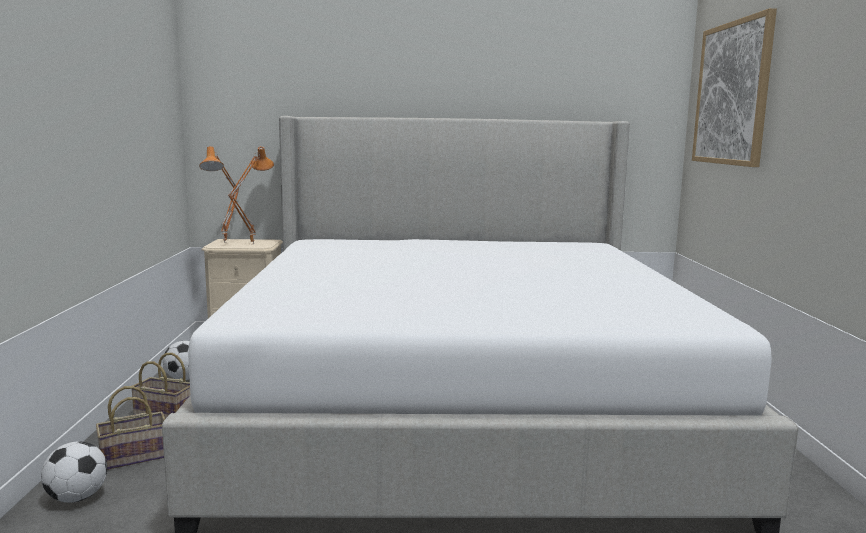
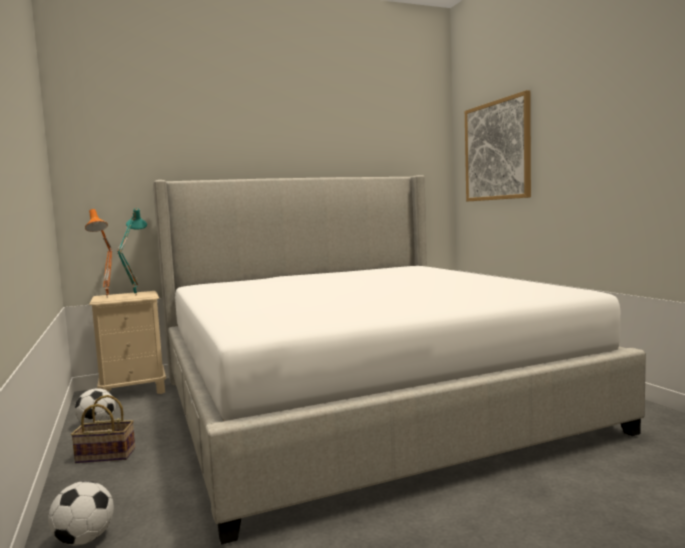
camera: 20 degrees left, 5 degrees down
(135, 456) = (111, 493): basket -> none
(251, 244) = (134, 295): orange table lamp -> turquoise table lamp

